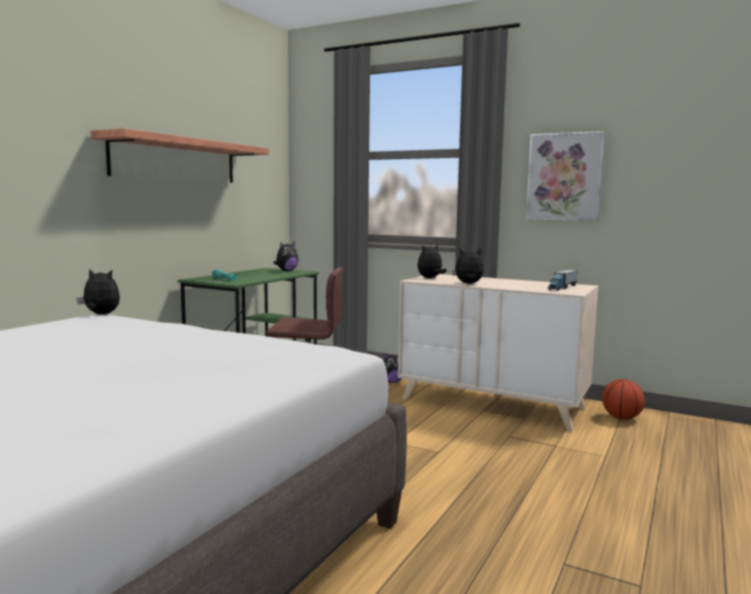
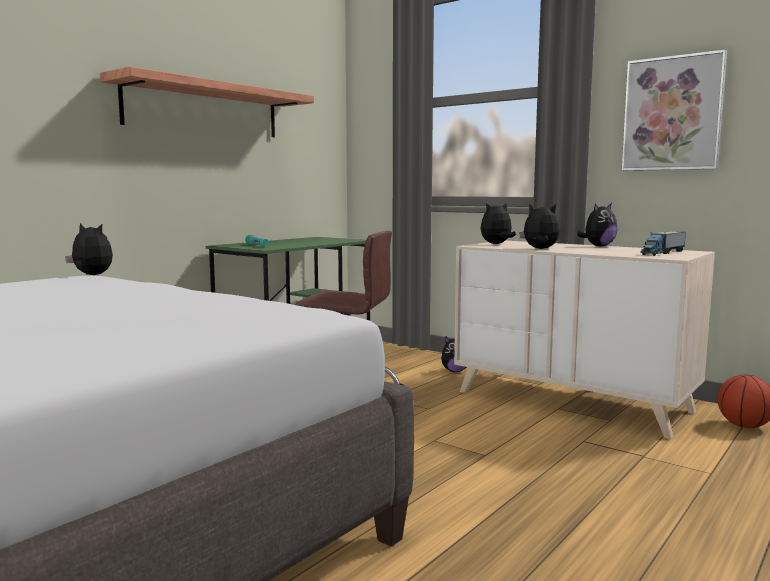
camera: 10 degrees right, 0 degrees up
(286, 271) = (336, 239): plush toy -> plush toy (598, 246)

